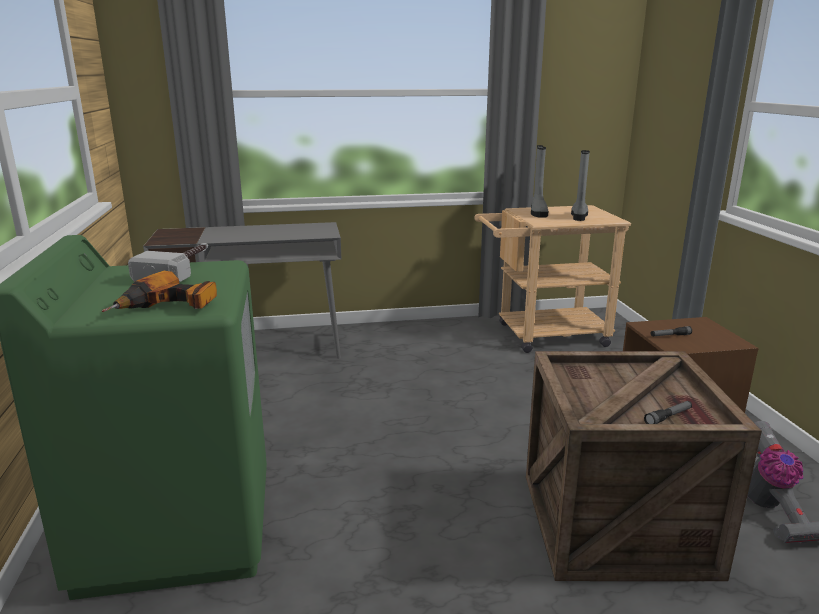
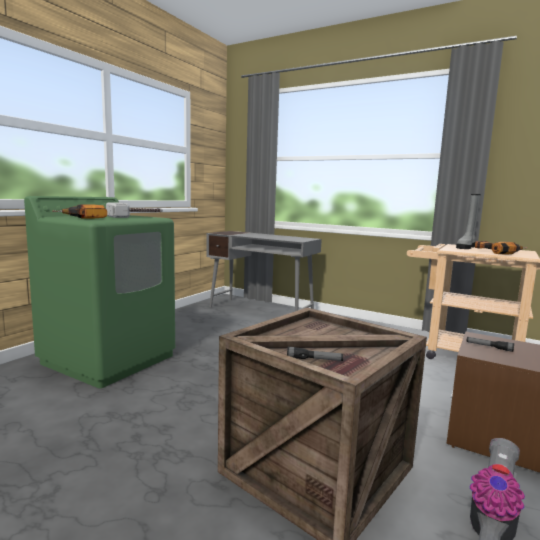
camera: 40 degrees right, 10 degrees down
(579, 216) = (497, 252): grey boot -> power drill

